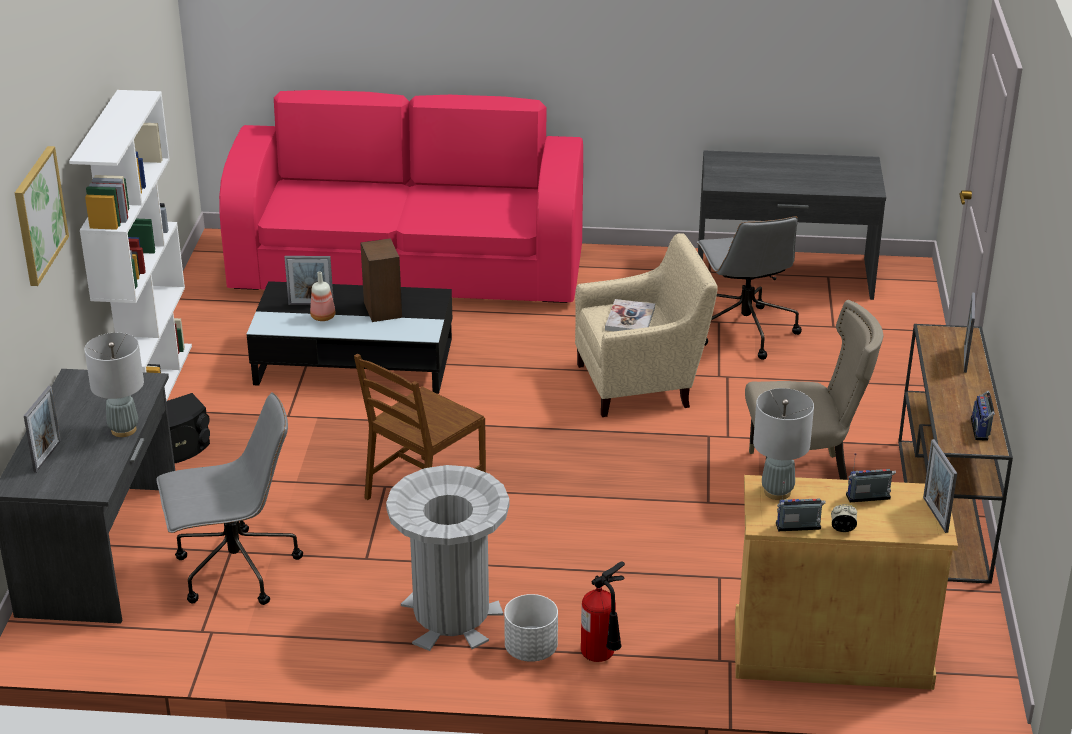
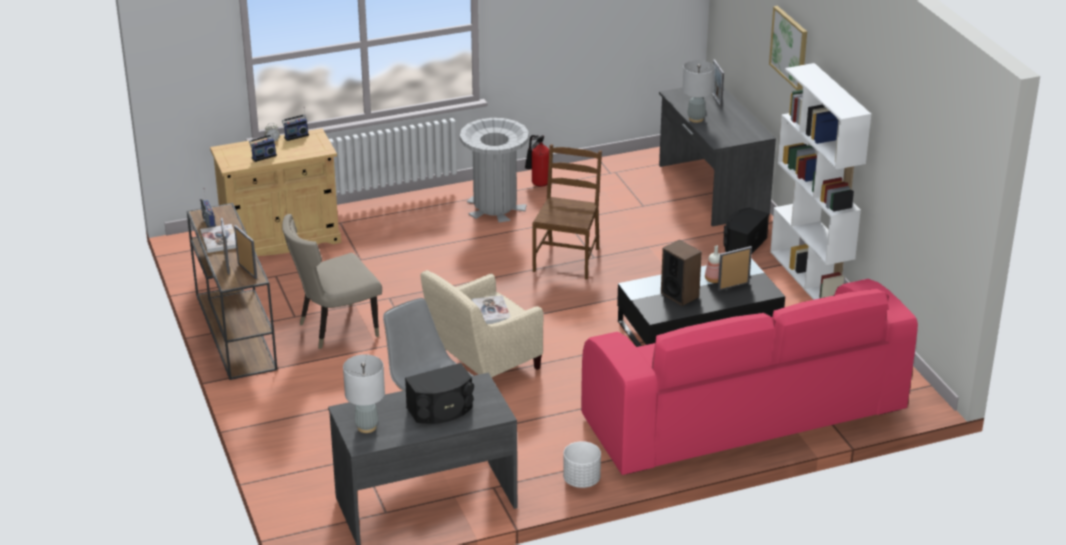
camera: 155 degrees right, 0 degrees up
(234, 571) = (630, 198): grey office chair -> none
(531, 649) = (441, 204): white planter -> white planter (581, 480)
(602, 657) = (402, 209): fire extinguisher -> fire extinguisher (537, 184)
(771, 171) = (441, 410): none -> black speaker
(777, 492) = (314, 149): grey table lamp -> grey table lamp (366, 427)
(935, 515) = (225, 157): picture frame -> picture frame (247, 271)
(969, 396) = (219, 240): none -> book

